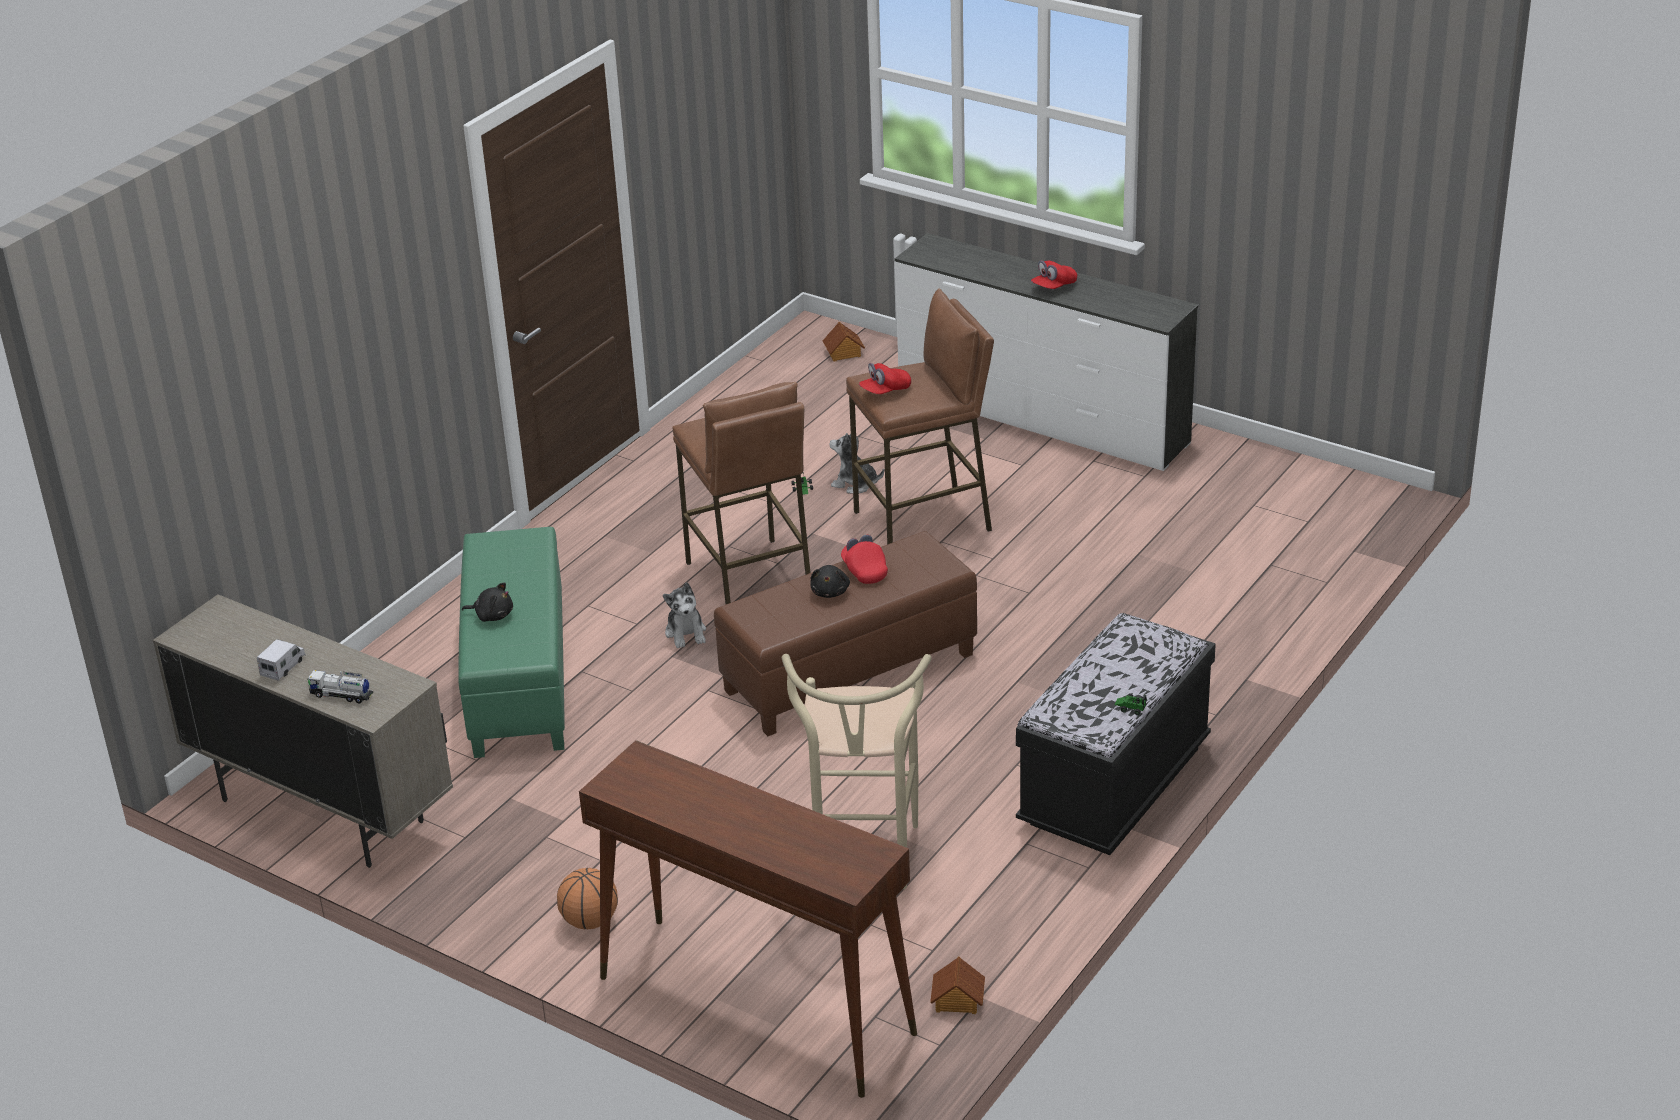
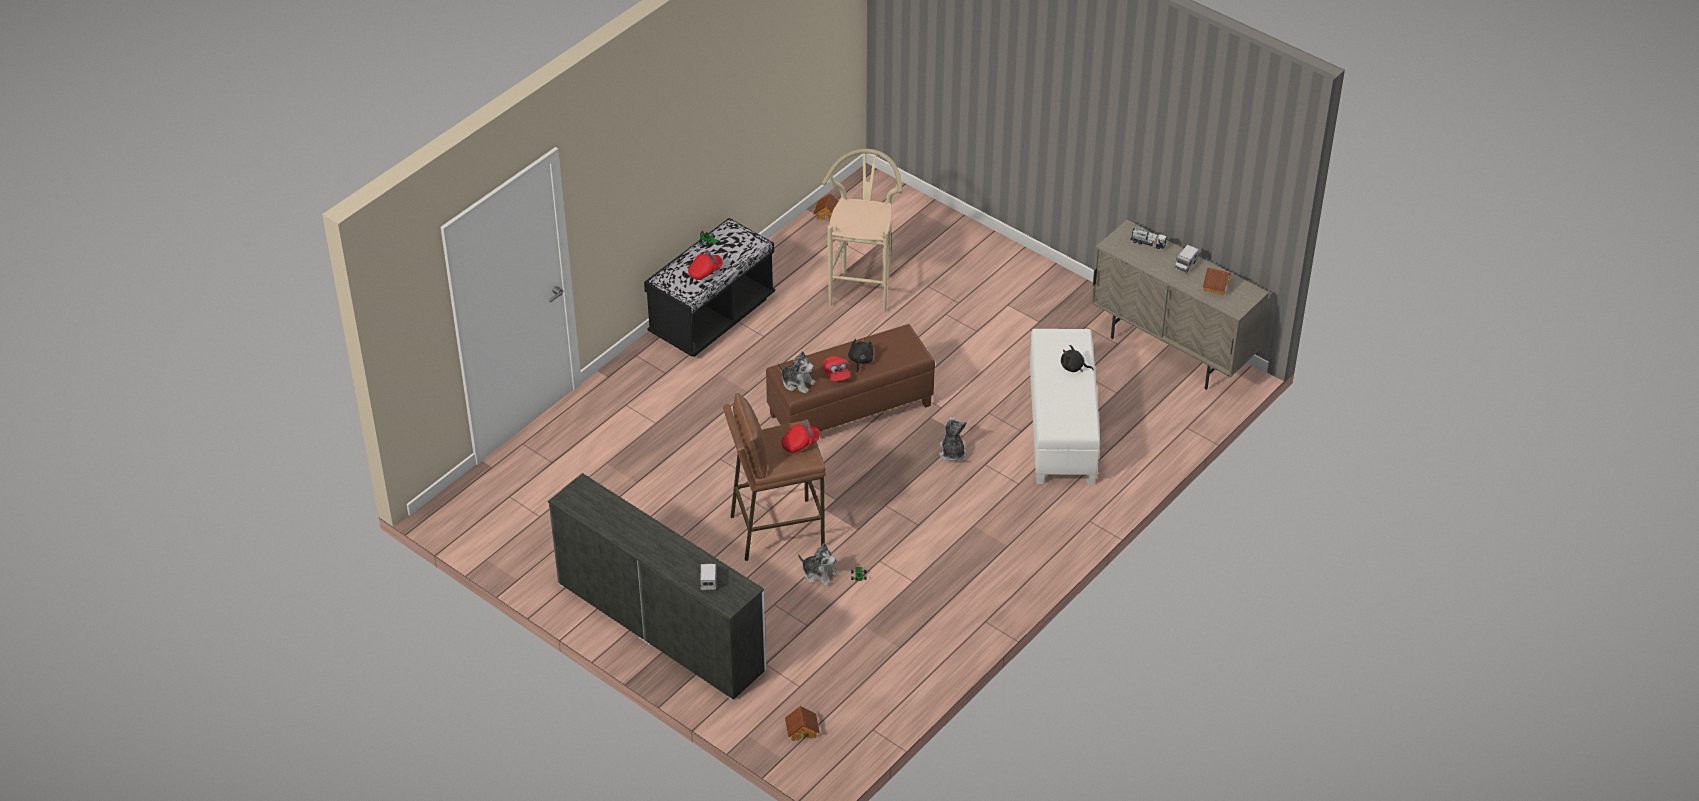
camera: 175 degrees left, 10 degrees up
(240, 640) = (1215, 285): none -> toy house
(518, 679) = (1062, 429): green ottoman -> white ottoman
(590, 921) = (1013, 272): basketball -> none
(749, 580) = (906, 491): brown stool -> none
(754, 1004) = (929, 222): brown console table -> none
(921, 554) = (797, 383): none -> plush toy
(963, 258) = (708, 579): none -> toy truck
(1054, 286) = (648, 535): red cap -> red cap (705, 271)

